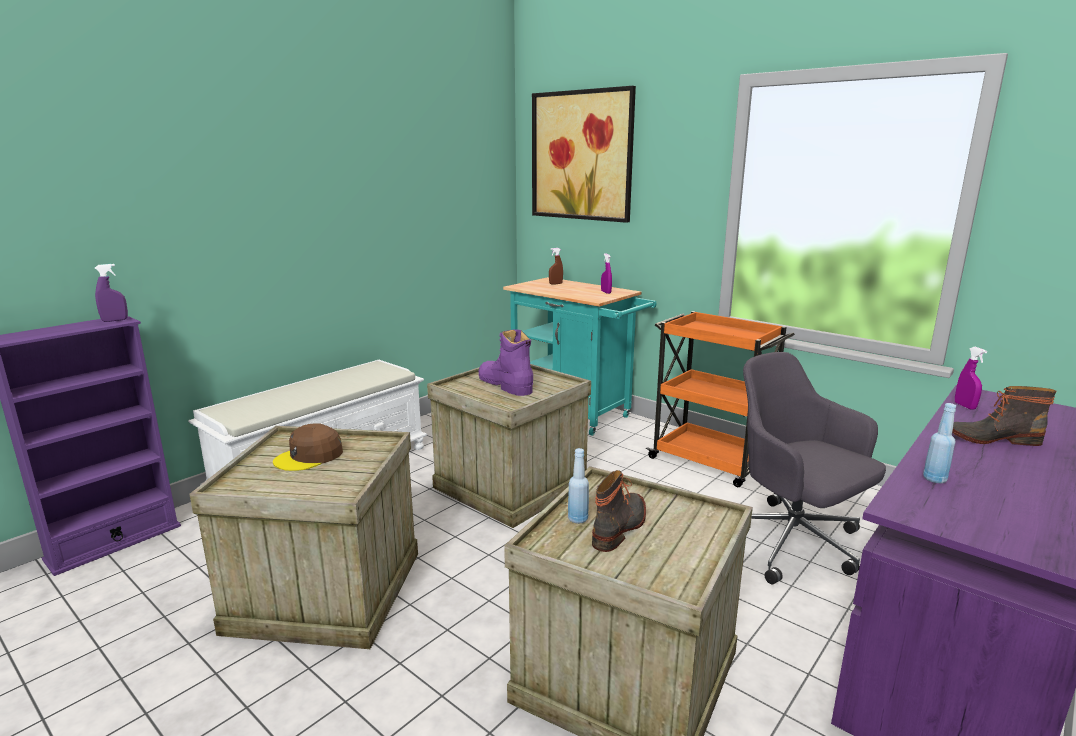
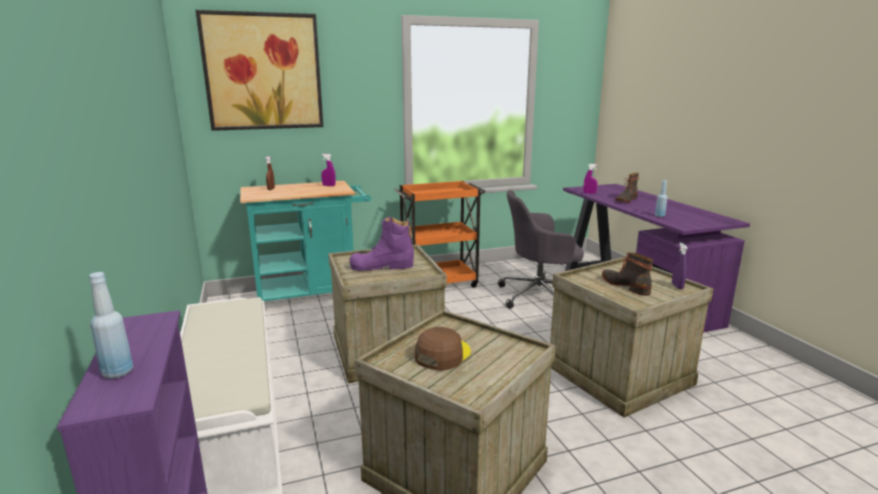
camera: 60 degrees left, 0 degrees up
(115, 320) = (149, 322): purple spray bottle -> purple spray bottle (677, 286)
(309, 456) = (442, 354): brown cap -> brown cap turned 135 degrees counterclockwise
(578, 519) = (612, 292): blue bottle -> blue bottle (118, 372)

